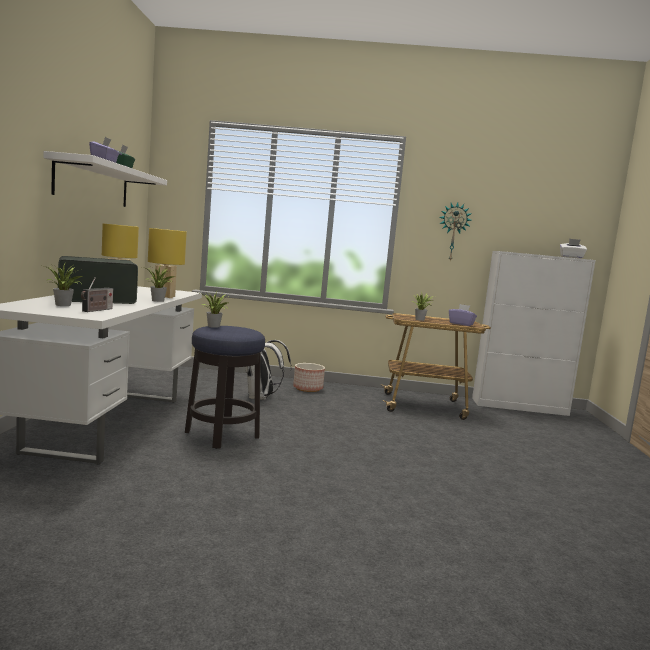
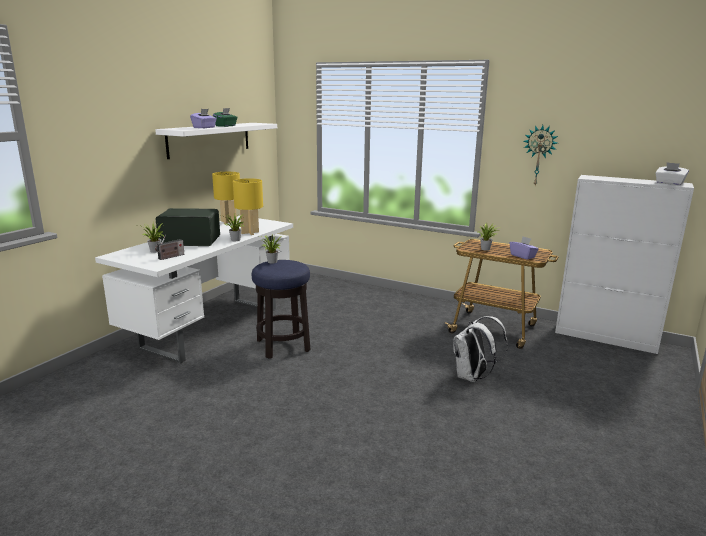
camera: 25 degrees right, 10 degrees up
(262, 398) = (346, 310): white backpack -> white backpack (472, 377)
(307, 388) = (396, 302): planter -> none

